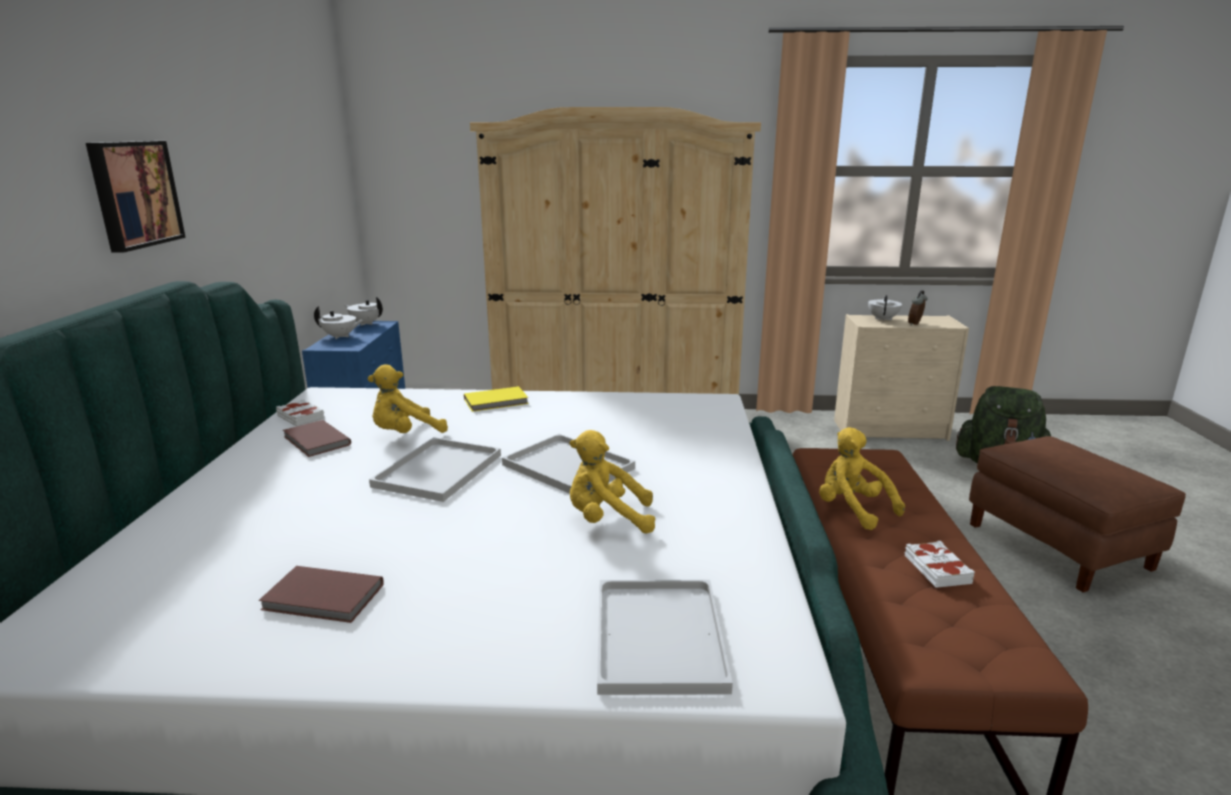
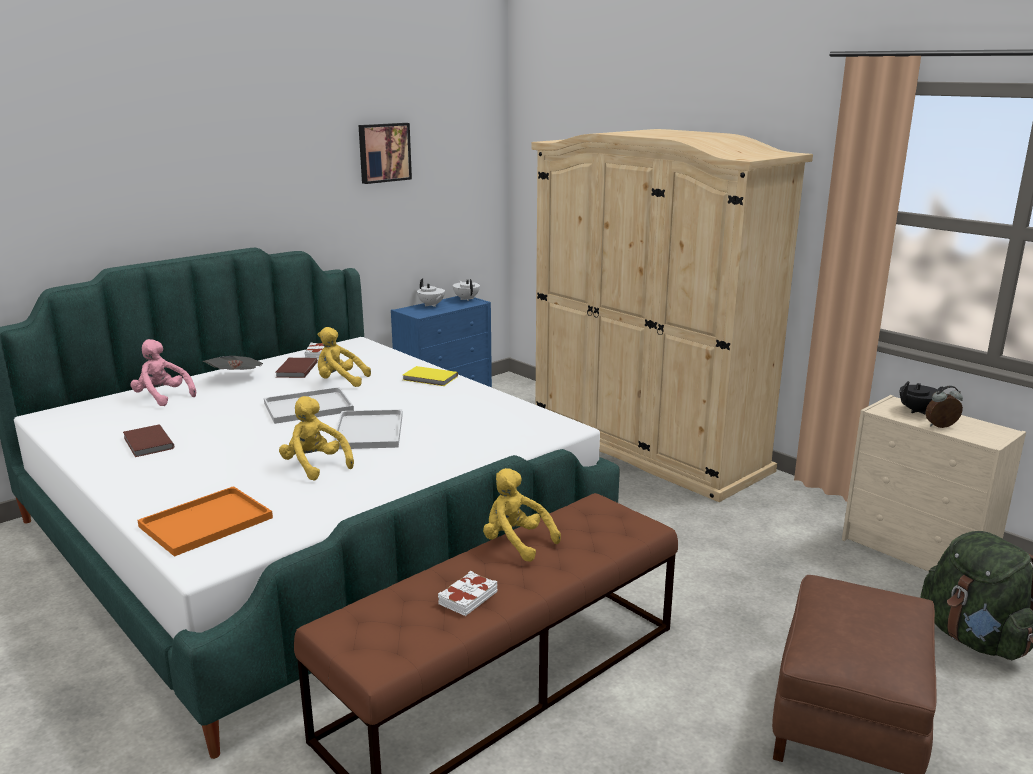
camera: 45 degrees right, 0 degrees up
(133, 194) = (238, 191): picture -> picture (383, 152)
(188, 537) = (162, 397): none -> pink plush toy
(253, 476) = (236, 378): none -> newspaper
(657, 634) = (207, 521): white tray -> orange tray
(852, 509) = (516, 543): yellow plush toy -> yellow plush toy turned 60 degrees counterclockwise
(883, 319) = (919, 411): white teapot -> black teapot

